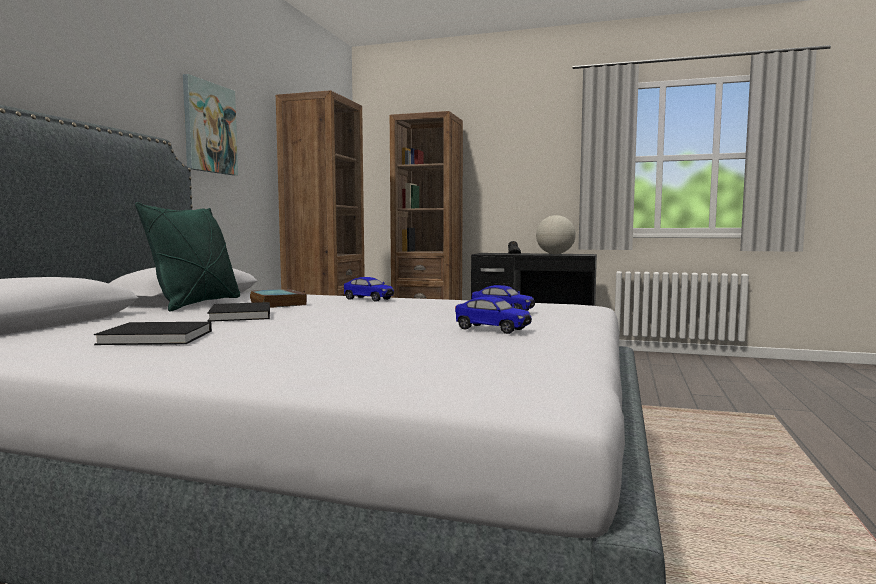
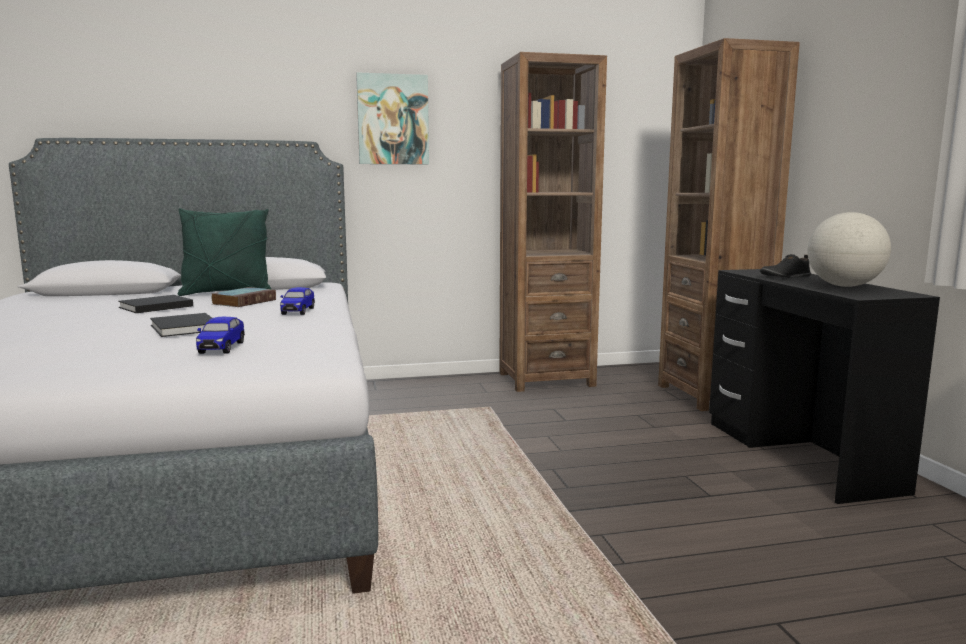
camera: 60 degrees right, 5 degrees up
(159, 337) = (42, 312): black book -> black book (185, 328)
(492, 329) = (82, 357): toy car -> none

